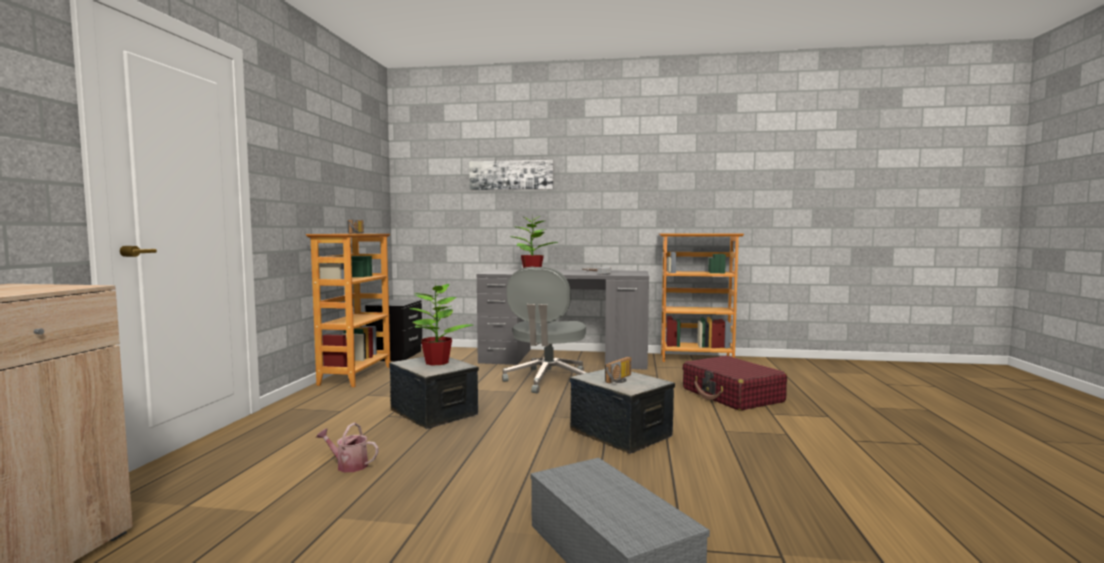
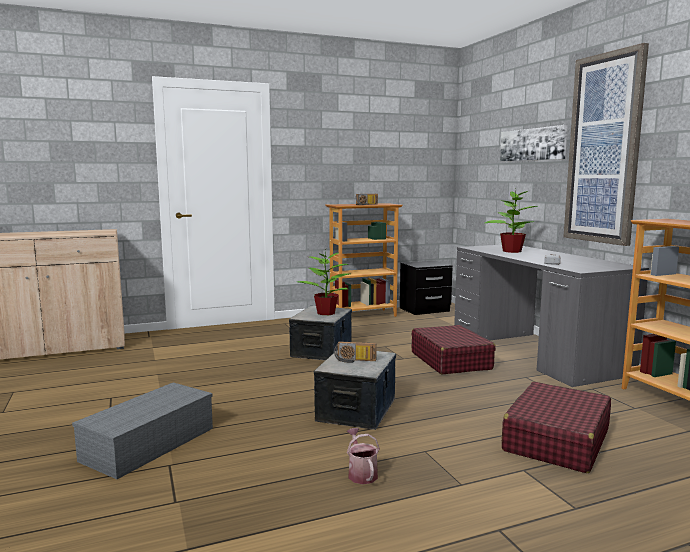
camera: 60 degrees right, 5 degrees up
(348, 465) = (218, 357): watering can -> watering can (361, 473)
(547, 381) = (450, 361): grey office chair -> red suitcase
(595, 182) = (604, 149): none -> picture

